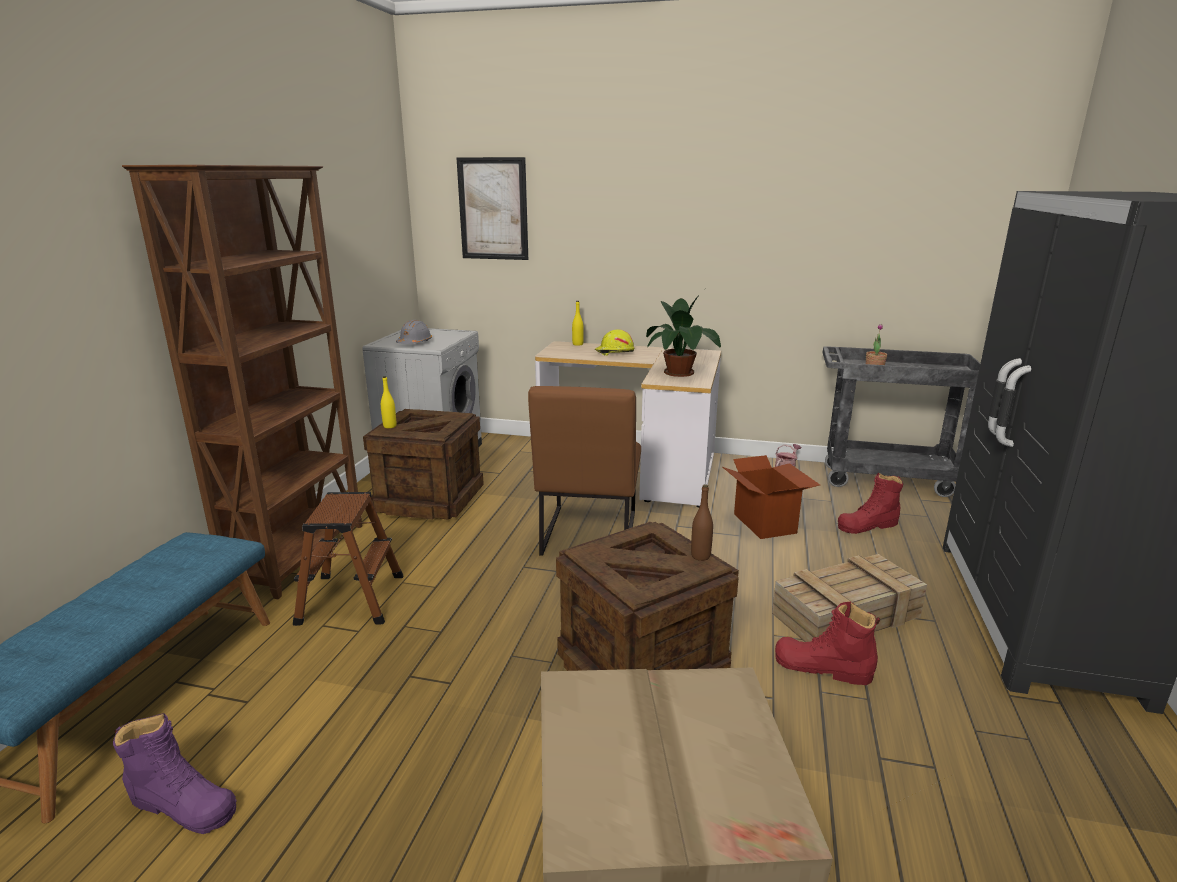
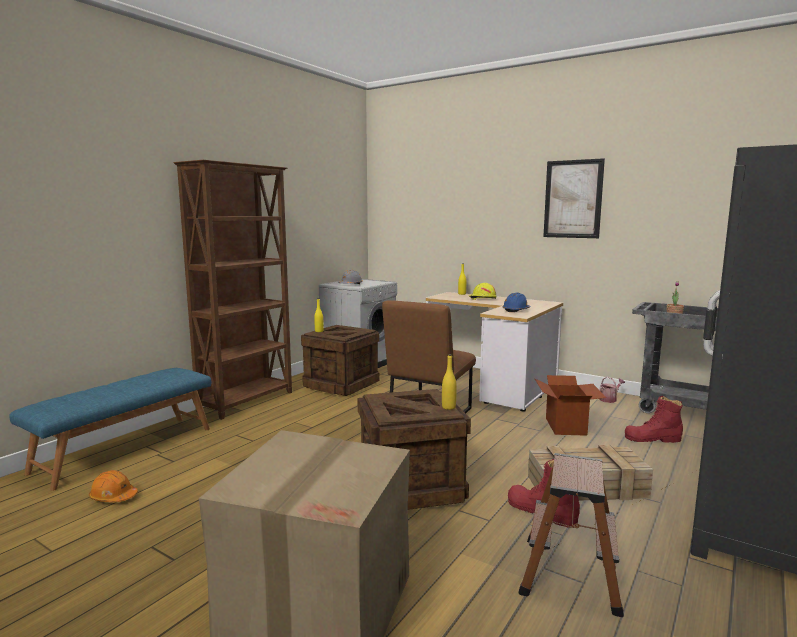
camera: 20 degrees right, 10 degrees down
(183, 805) = (113, 497): purple boot -> orange hard hat
(351, 599) = (259, 425): brown step ladder -> brown step ladder (570, 574)
(493, 209) = (415, 203): picture -> picture (573, 199)
(681, 373) = (516, 310): potted plant -> blue hard hat
(700, 556) = (448, 407): brown bottle -> yellow bottle

